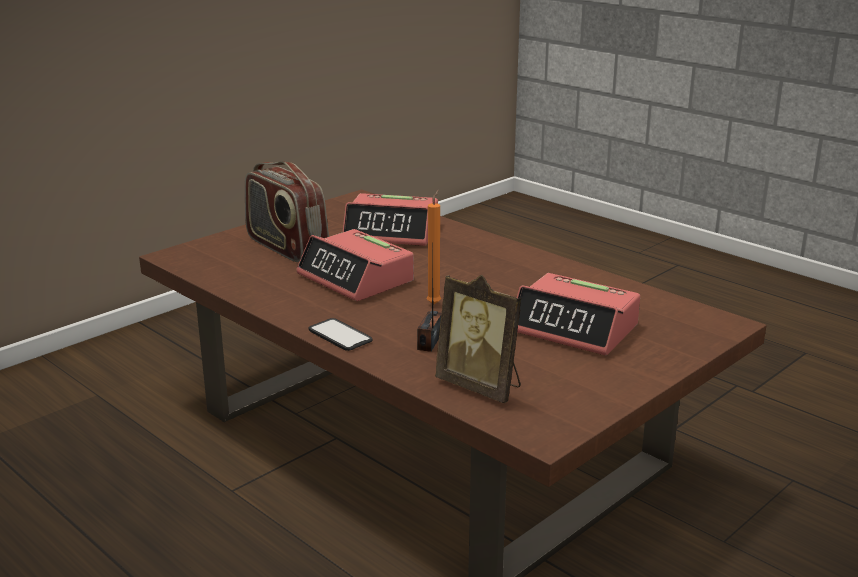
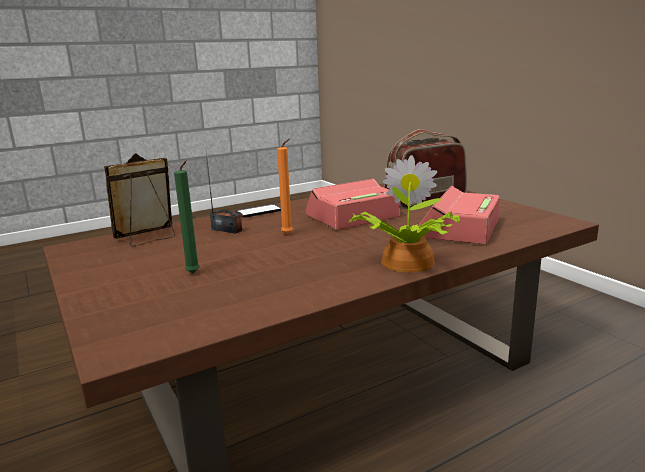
camera: 105 degrees right, 5 degrees down
(494, 248) = (405, 262): none -> potted plant
(574, 328) = (194, 274): alarm clock -> green candle

